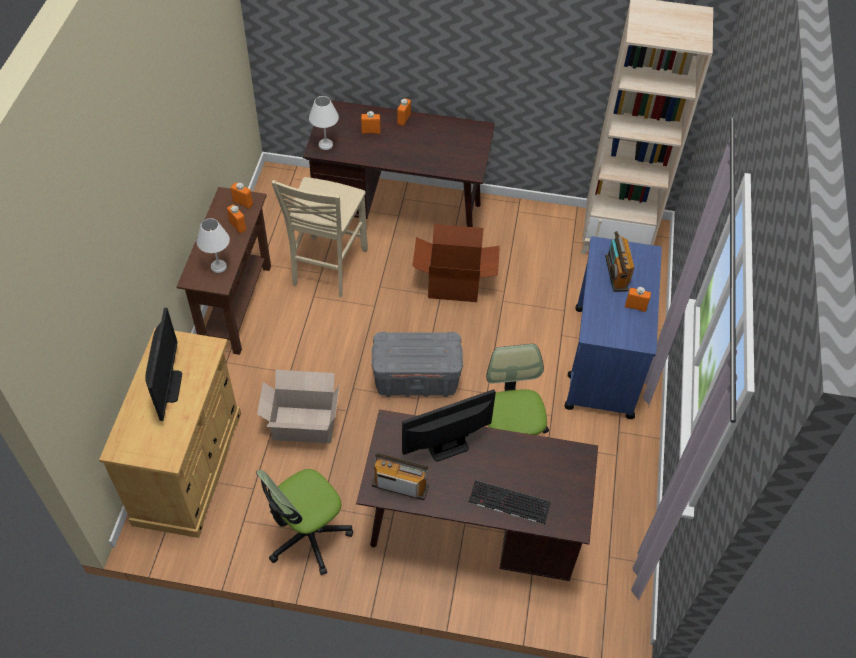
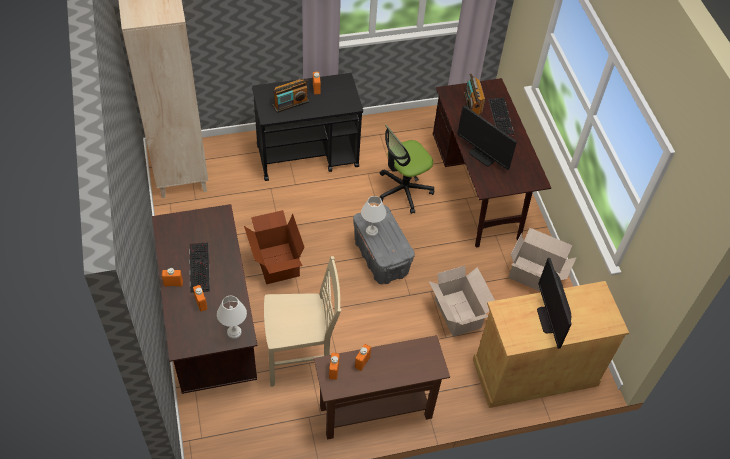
camera: 115 degrees left, 0 degrees up
(167, 386) = (549, 319): monitor -> monitor turned 75 degrees counterclockwise
(219, 267) = (413, 354): white table lamp -> white table lamp (372, 230)
(307, 535) = (535, 276): office chair -> cardboard box
(400, 485) = (525, 170): radio -> radio (472, 105)
(414, 140) = (198, 267): none -> keyboard
(602, 362) = (308, 156): blue cart -> black cart

